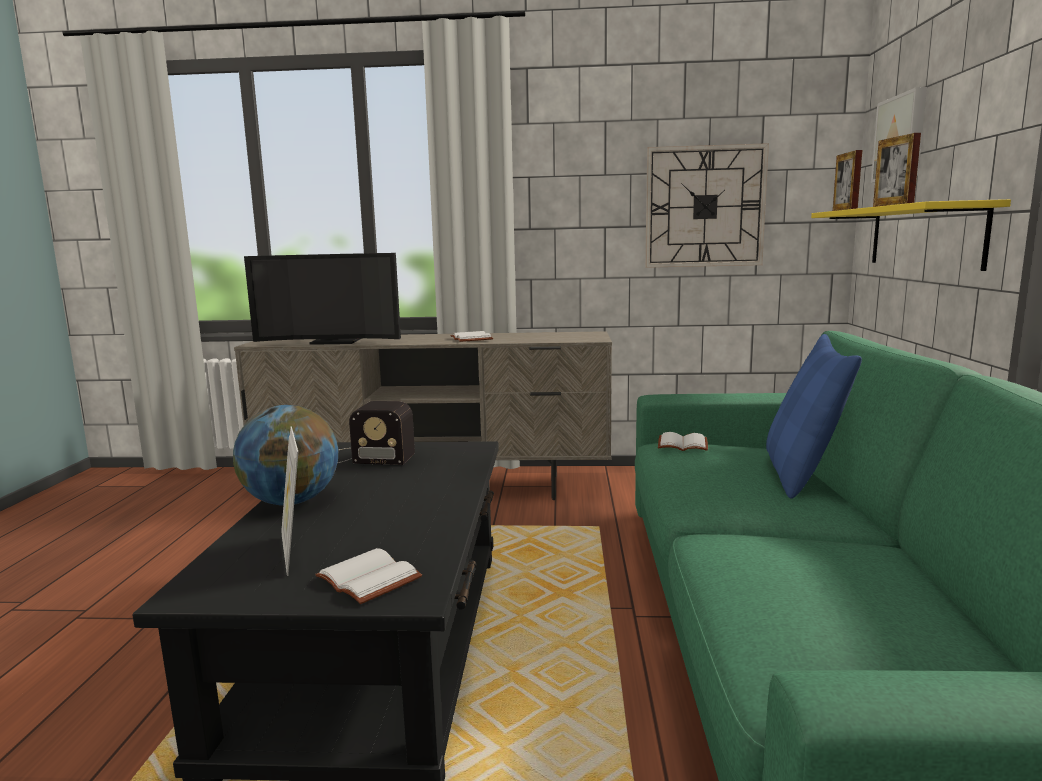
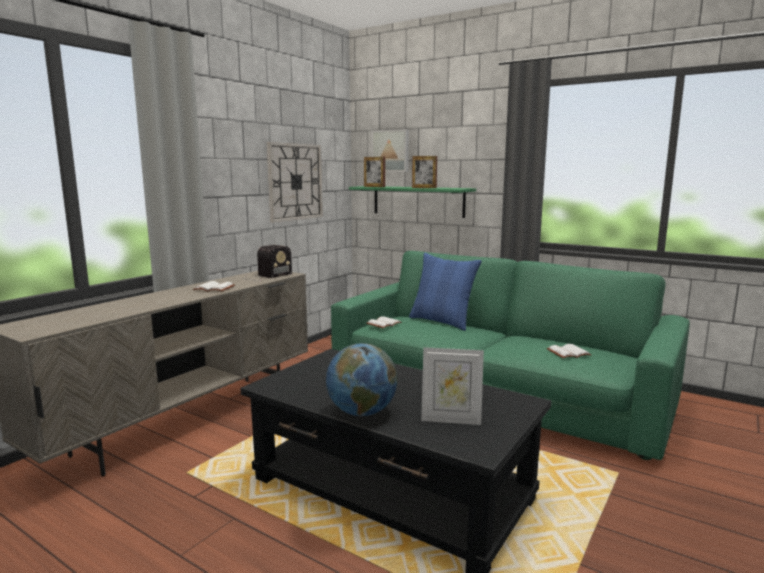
camera: 60 degrees left, 0 degrees up
(333, 342) = (111, 314): television -> none
(367, 456) = (302, 381): radio -> radio (265, 276)
(371, 578) = (502, 407): white book -> white book (568, 352)
(924, 236) = (418, 201): yellow shelf -> green shelf

